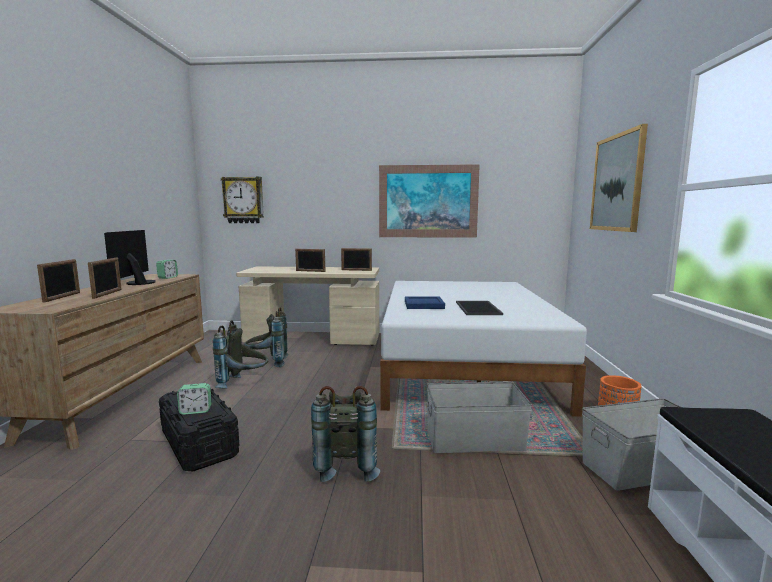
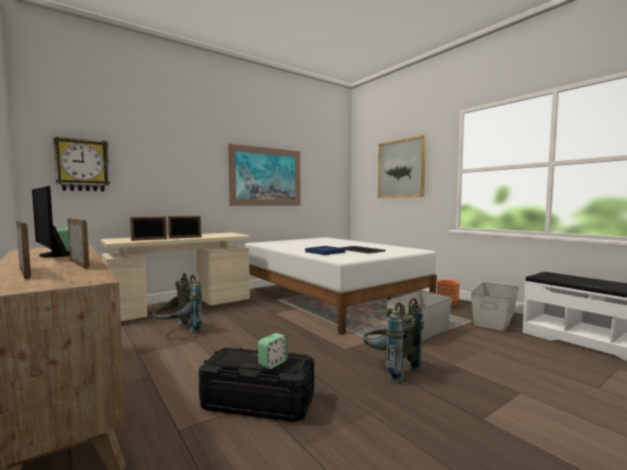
camera: 40 degrees left, 5 degrees down
(244, 384) = (193, 352): grey backpack -> none
(356, 270) = (223, 234): picture frame -> picture frame (149, 239)

